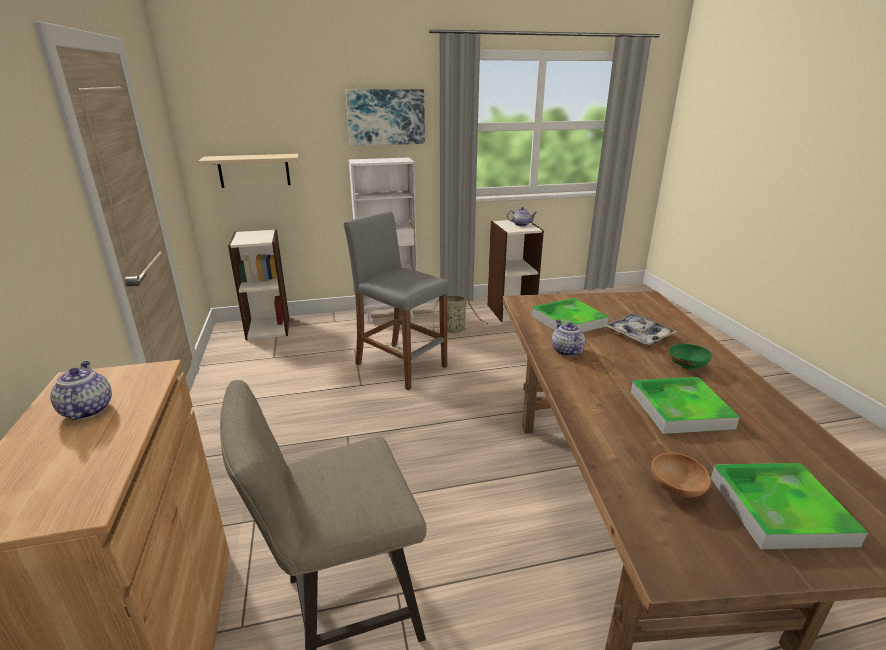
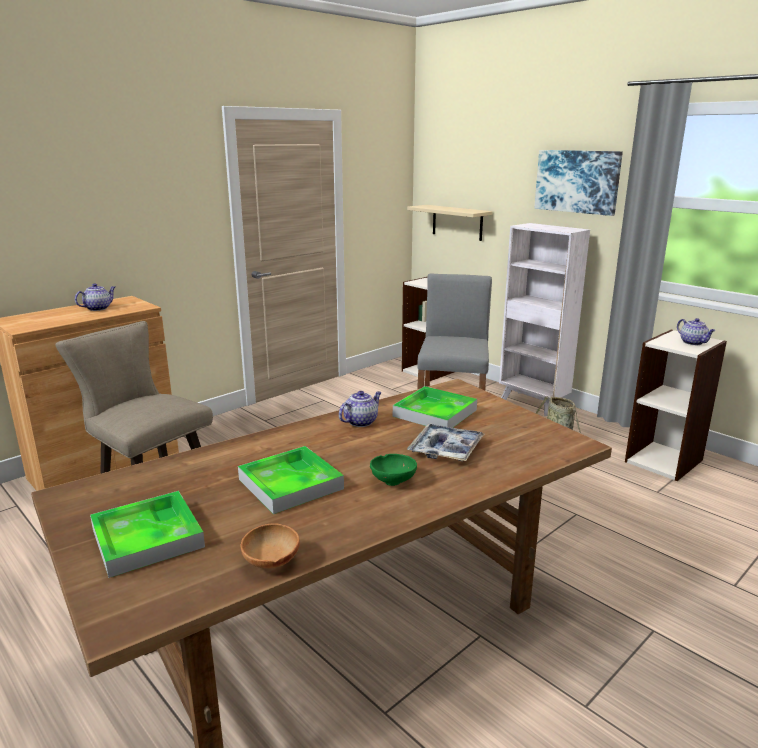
camera: 60 degrees right, 5 degrees down
(677, 490) = (156, 491): brown bowl -> brown bowl (270, 562)

